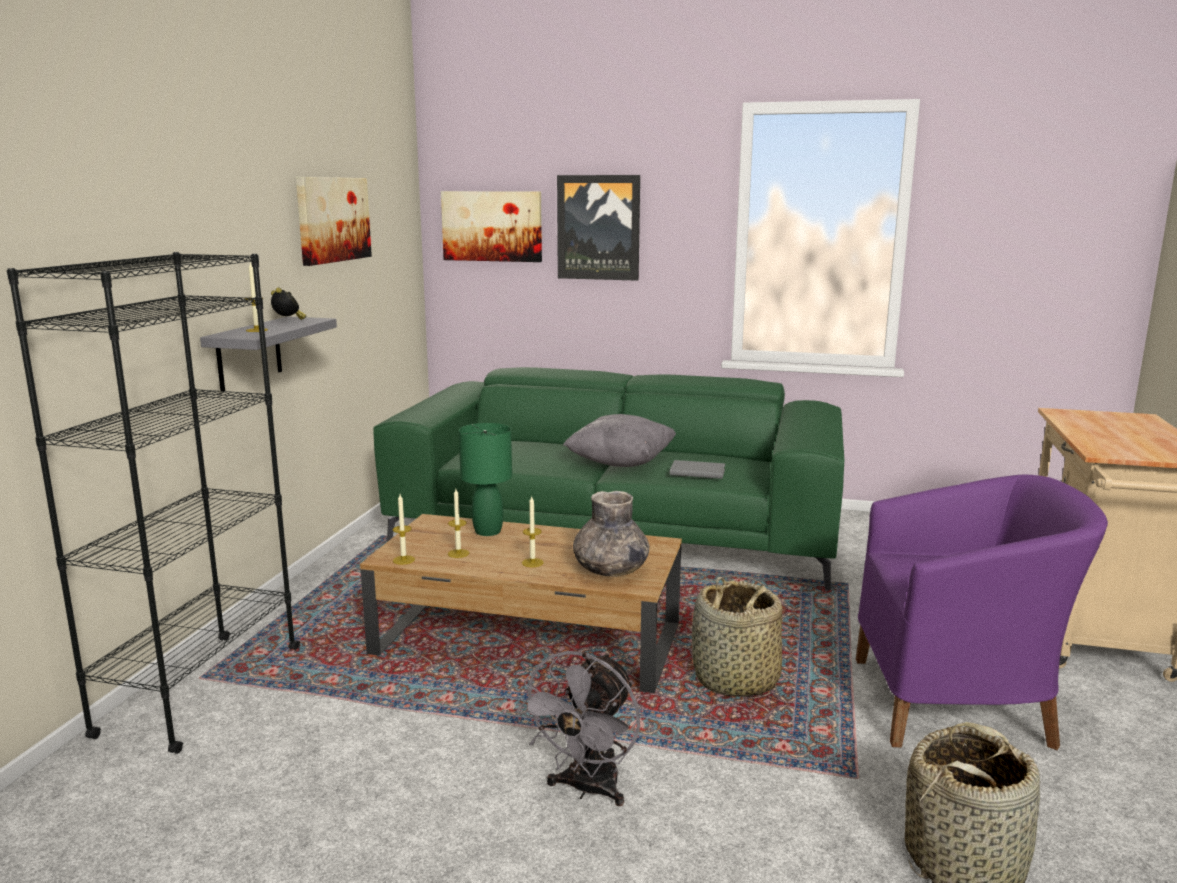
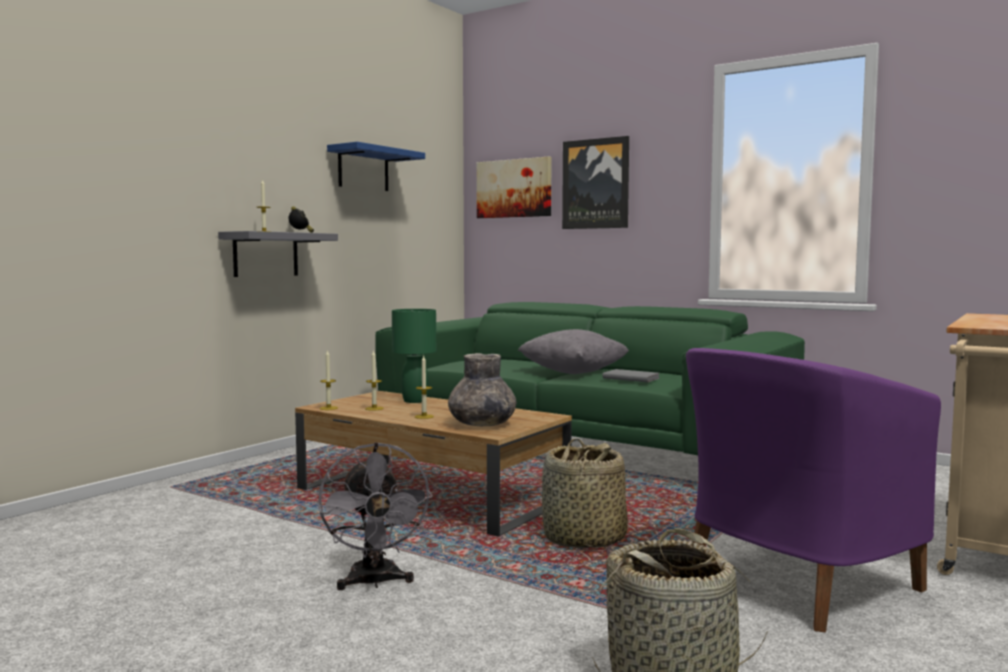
camera: 20 degrees right, 10 degrees down
(201, 690) = (164, 493): black bookcase -> none
(332, 219) = (363, 169): picture -> blue shelf
(587, 790) = (375, 582): grey fan -> grey fan turned 60 degrees counterclockwise
(957, 703) = (794, 582): purple armchair -> purple armchair turned 120 degrees clockwise

